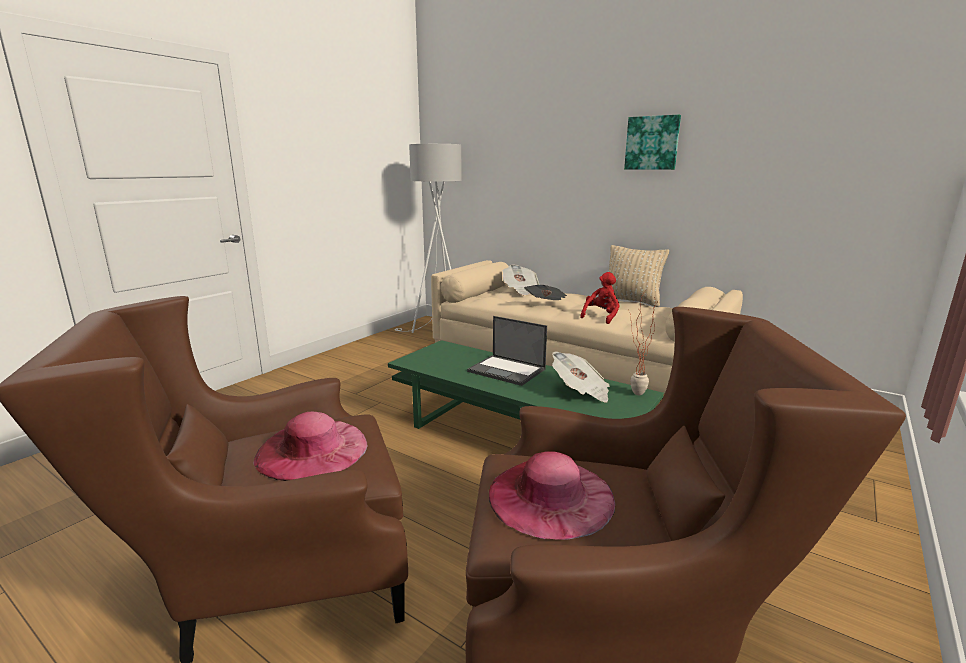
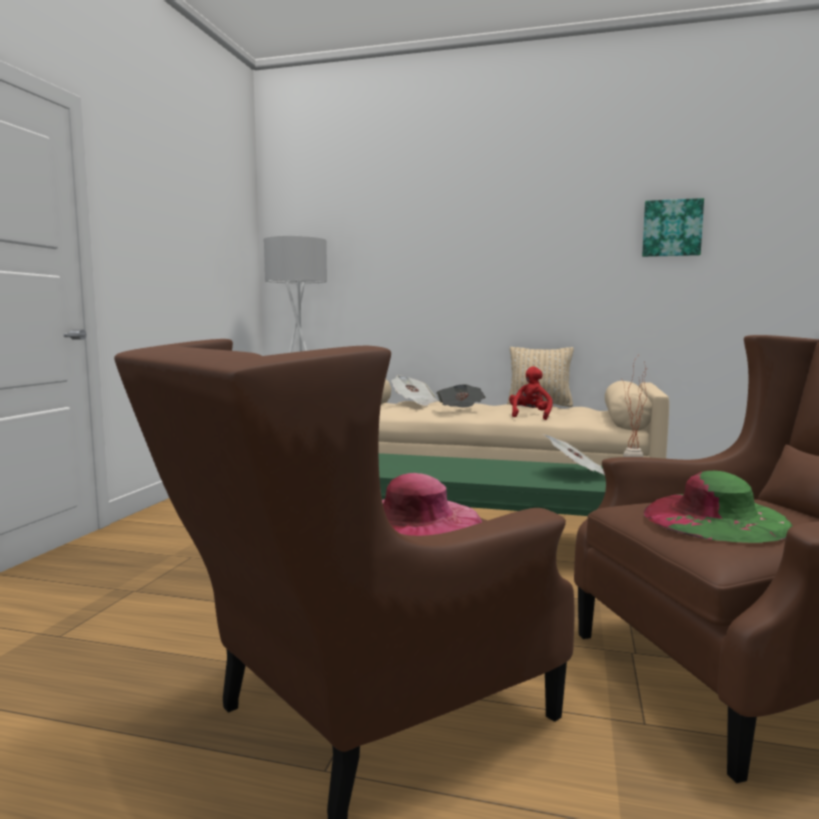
camera: 20 degrees left, 10 degrees down
(507, 370) = (479, 467): laptop -> none
(550, 496) = (715, 519): pink hat -> green hat
(652, 143) = (546, 240): picture -> picture (672, 228)

